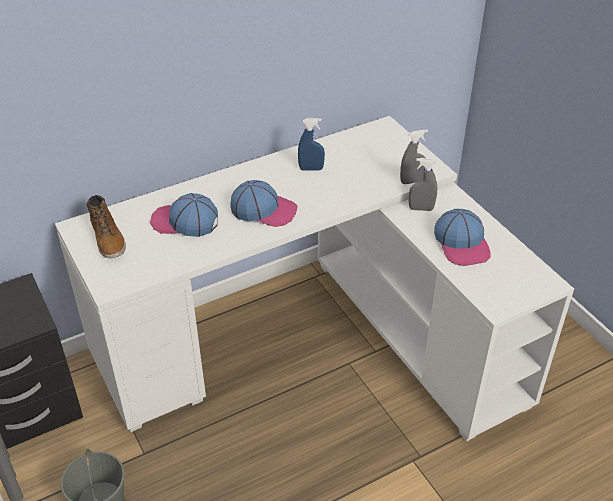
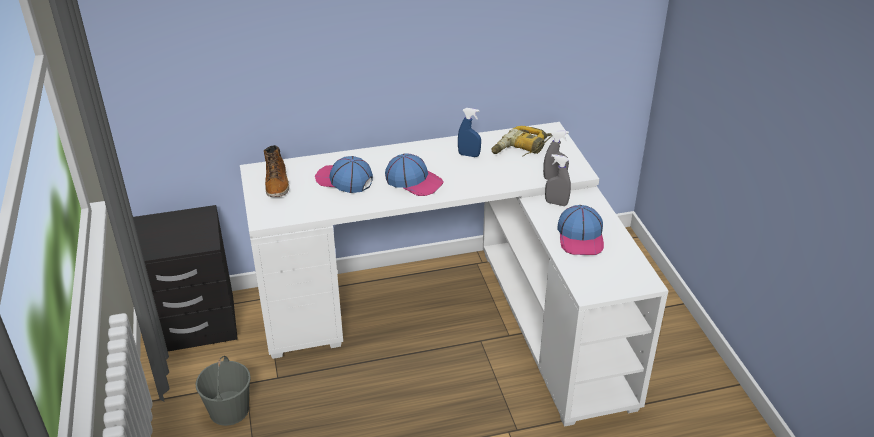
camera: 15 degrees right, 5 degrees down
(365, 152) = (523, 149): none -> power drill

